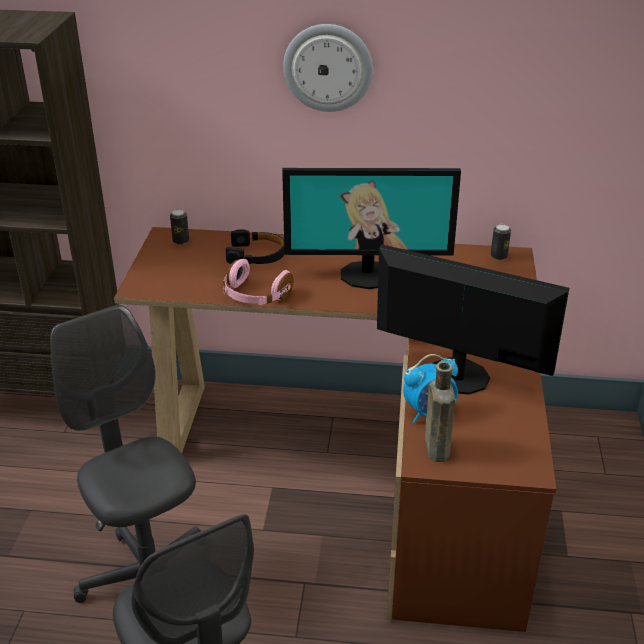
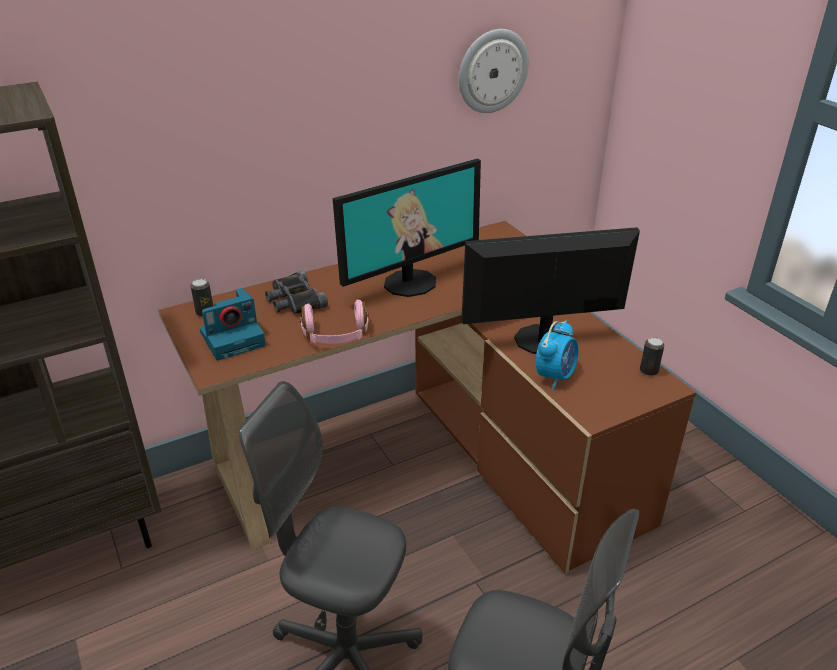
camera: 35 degrees left, 0 degrees up
(179, 269) = (234, 338): none -> camera
(256, 255) = (294, 300): black headphones -> black binoculars
(328, 67) = (321, 93): wall clock -> wall clock (492, 71)
(436, 447) = (589, 400): brown bottle -> none
(498, 256) = (490, 234): can -> can (648, 371)

